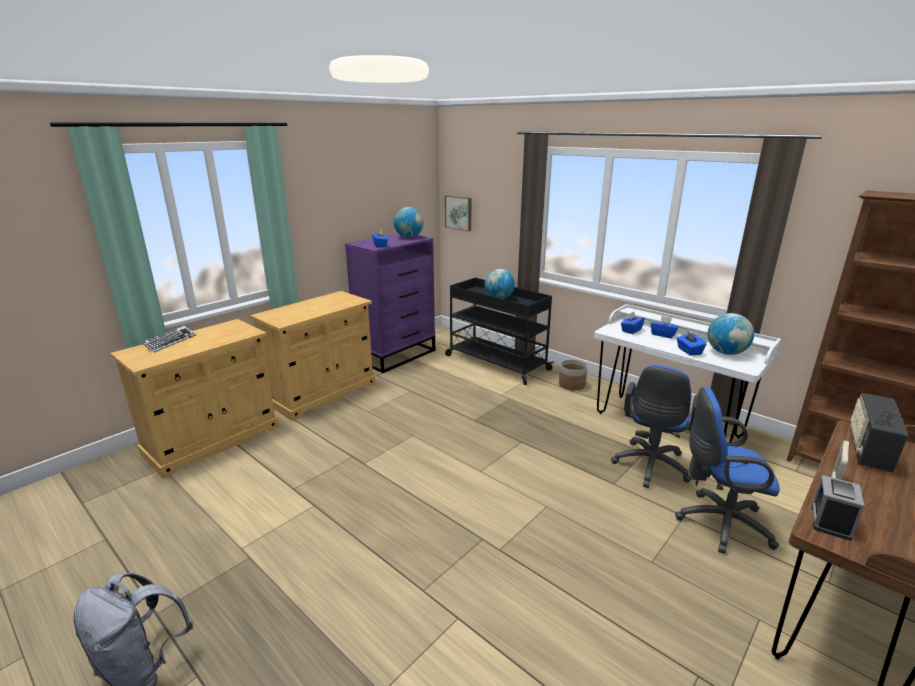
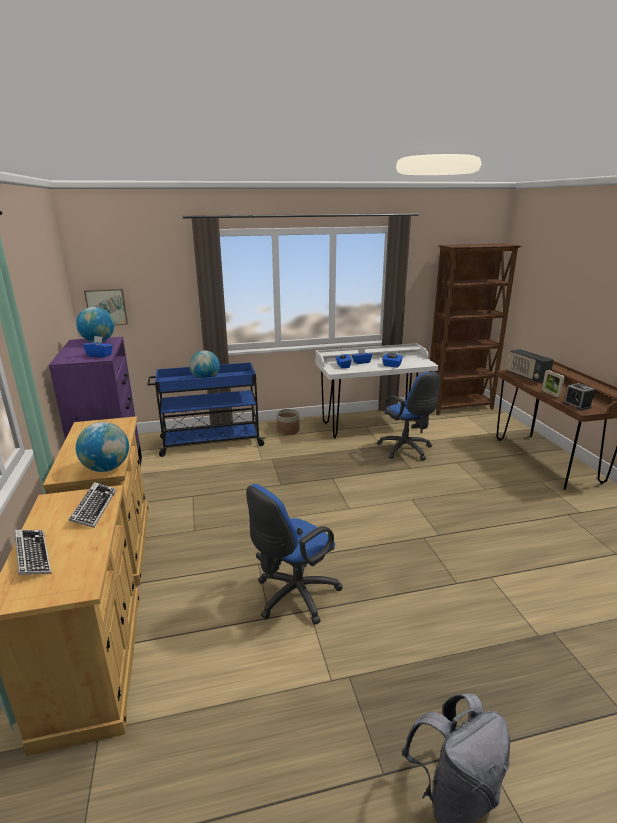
camera: 55 degrees left, 0 degrees up
(230, 336) = (94, 508): none -> keyboard
(495, 362) = (210, 442): black cart -> blue cart
(718, 523) = (469, 456): blue office chair -> blue office chair (293, 597)
(726, 353) = (405, 360): globe -> globe (107, 468)

